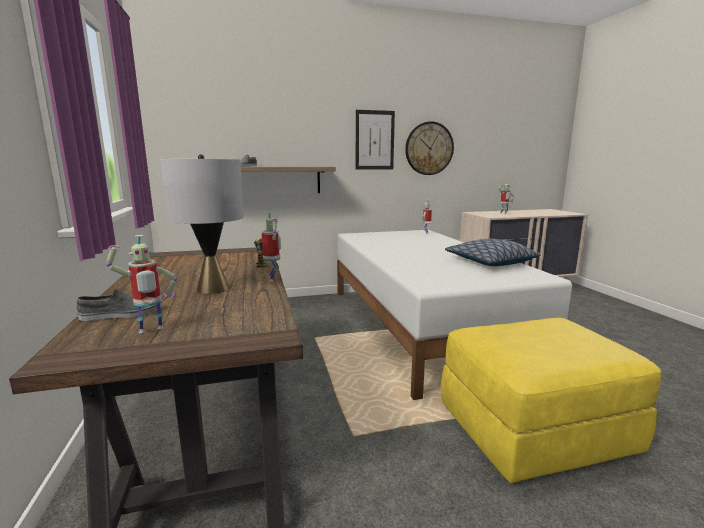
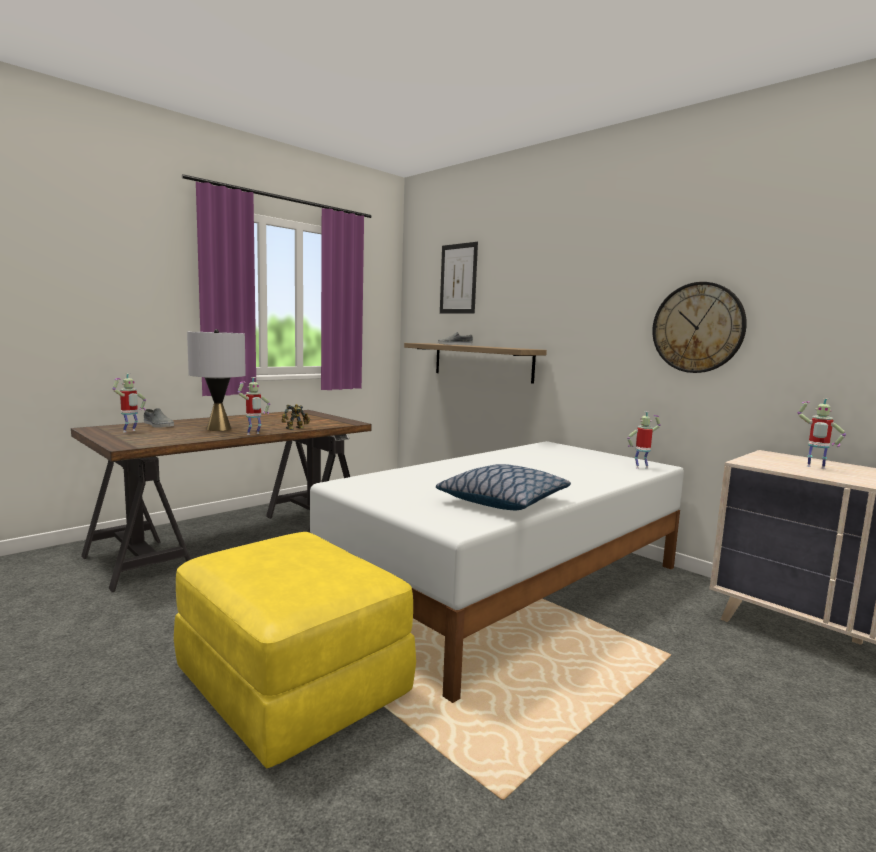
camera: 60 degrees right, 5 degrees down
(151, 331) = (130, 431): toy robot -> toy robot turned 90 degrees counterclockwise
(374, 140) = (608, 314): picture -> picture (458, 279)

